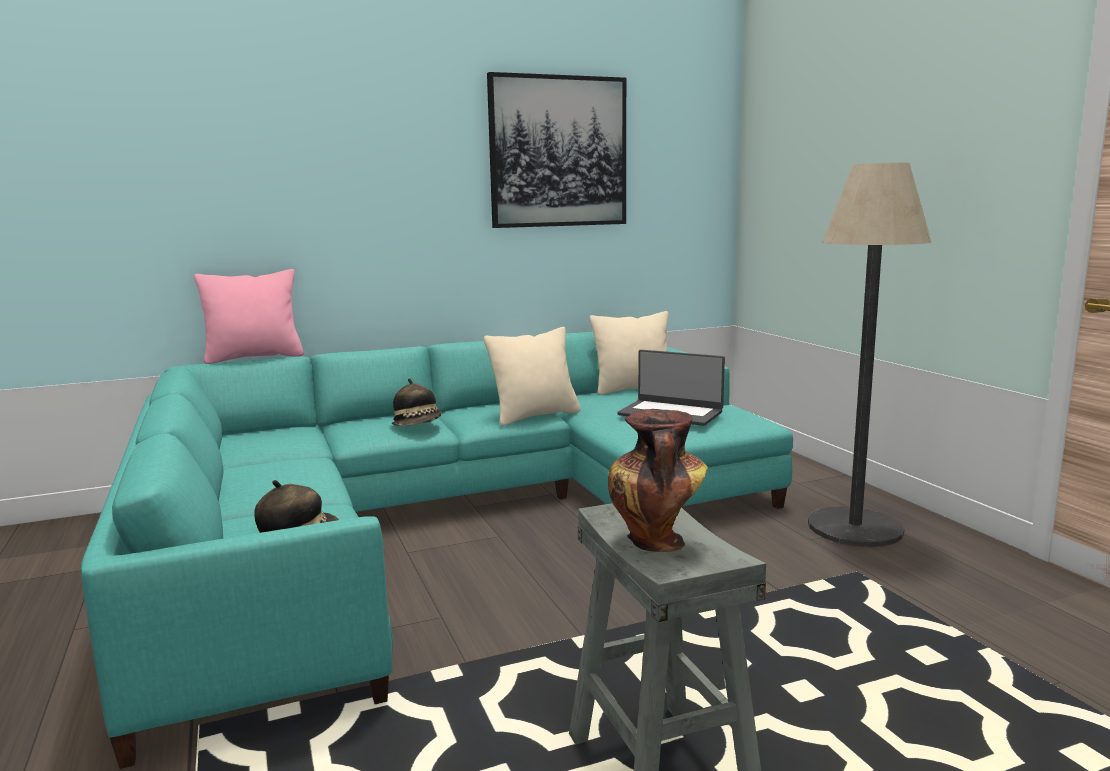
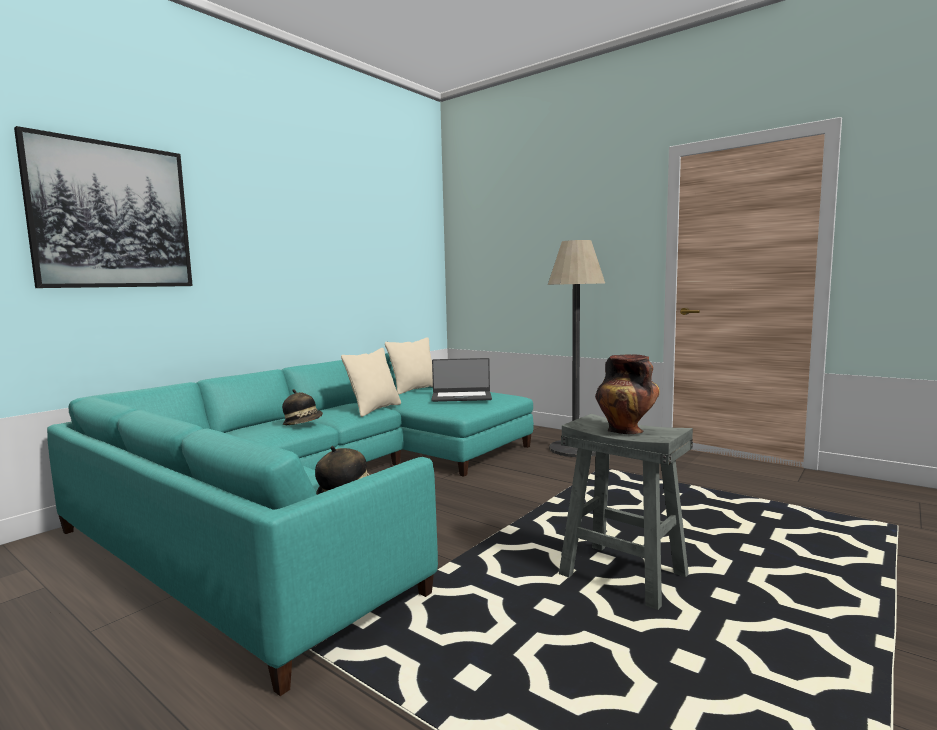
camera: 30 degrees left, 5 degrees down
(254, 357) = (147, 386): pink pillow -> none
(558, 152) = (349, 233): picture -> picture (112, 216)

